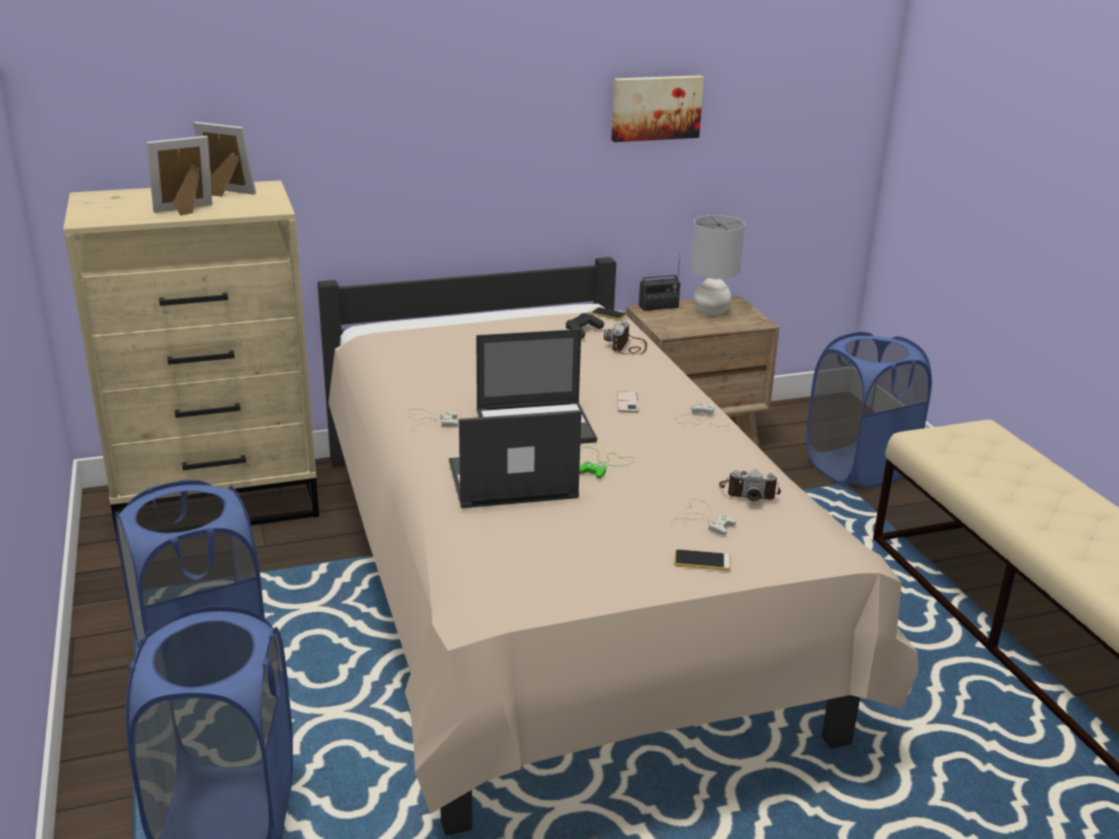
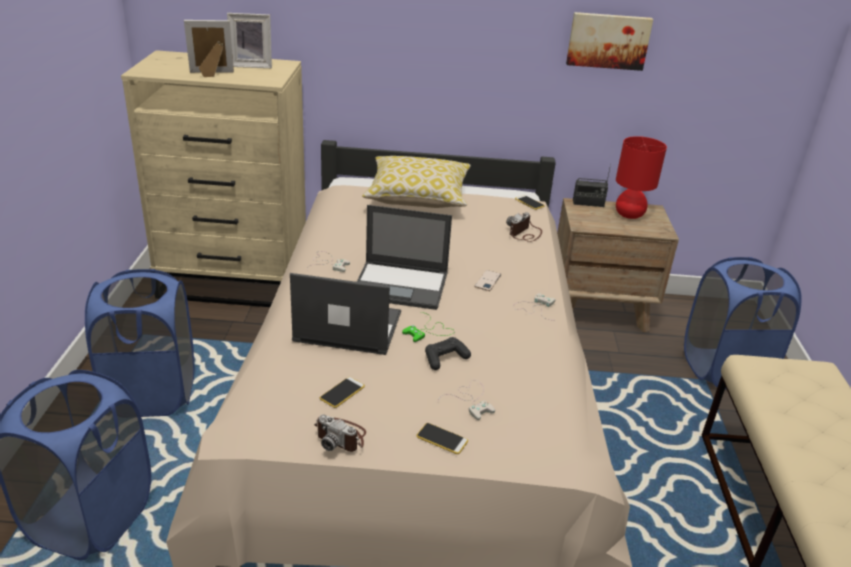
camera: 20 degrees right, 5 degrees up
(225, 193) = (251, 65): picture frame -> picture frame turned 135 degrees clockwise
(474, 330) = (418, 197): none -> pillow
(562, 544) = (342, 392): none -> phone
(583, 331) = (499, 213): black game controller -> black game controller (445, 358)
(711, 311) = (629, 215): grey table lamp -> red table lamp
(749, 492) = (529, 385): camera -> camera (341, 436)

